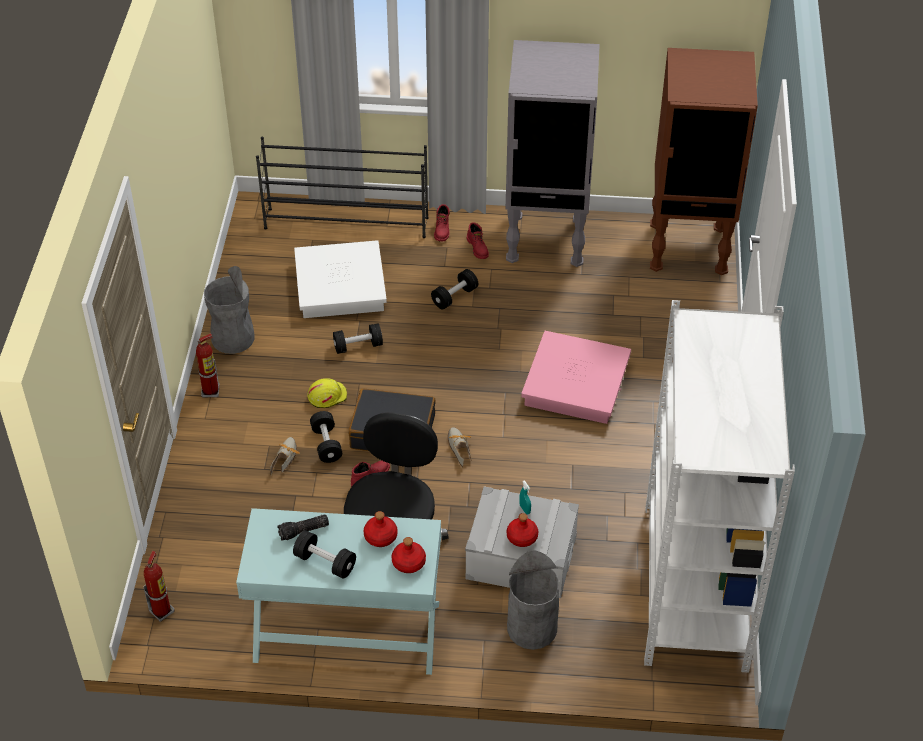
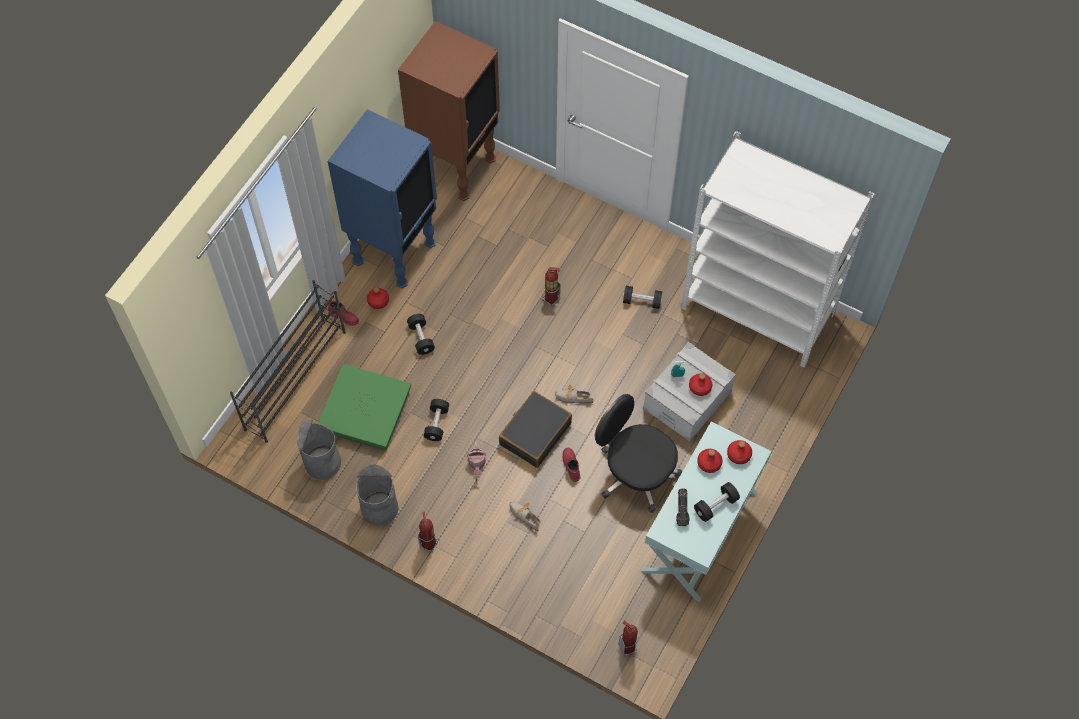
camera: 65 degrees left, 15 degrees up
(326, 444) = (524, 482): black dumbbell -> black dumbbell (642, 301)
(327, 396) = (477, 464): yellow hard hat -> watering can
(340, 287) = (366, 411): white storage box -> green storage box
(478, 248) = (378, 301): red boot -> red bottle
(532, 628) = (747, 418): grey trash can -> grey trash can (322, 463)
(546, 239) = (395, 252): grey cabinet -> blue cabinet
(575, 385) = (551, 299): pink storage box -> fire extinguisher

